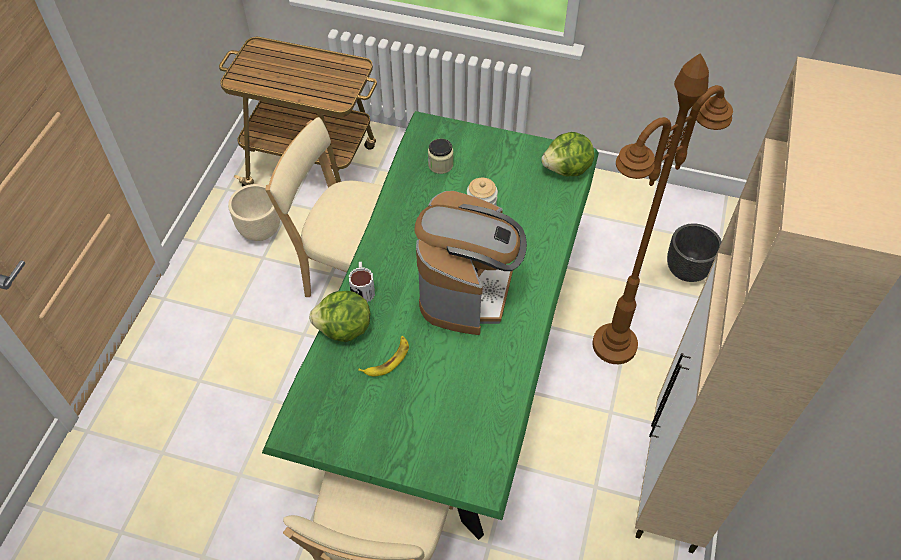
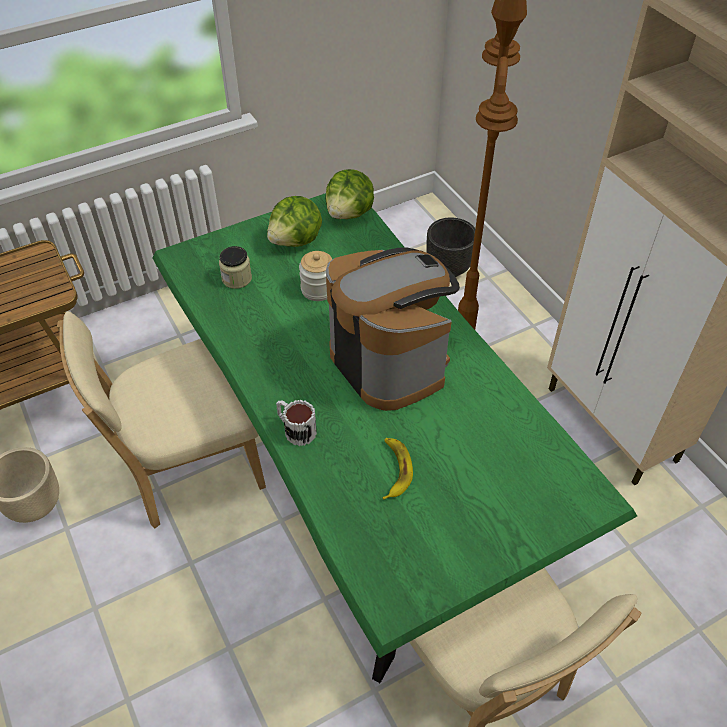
camera: 45 degrees left, 5 degrees down
(344, 329) = (323, 477): lettuce -> lettuce (296, 241)

